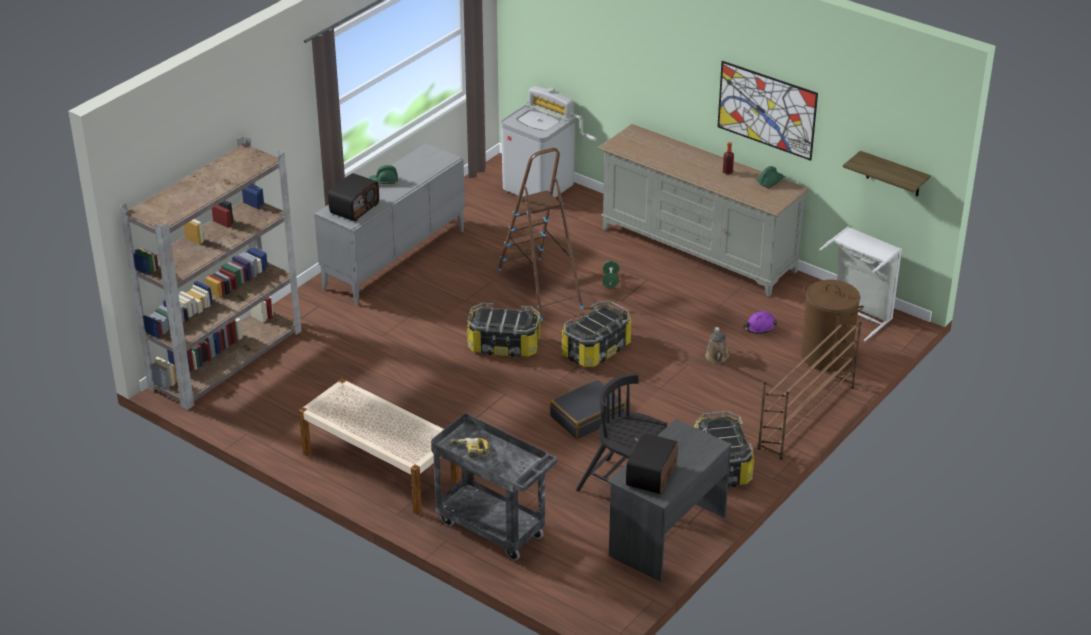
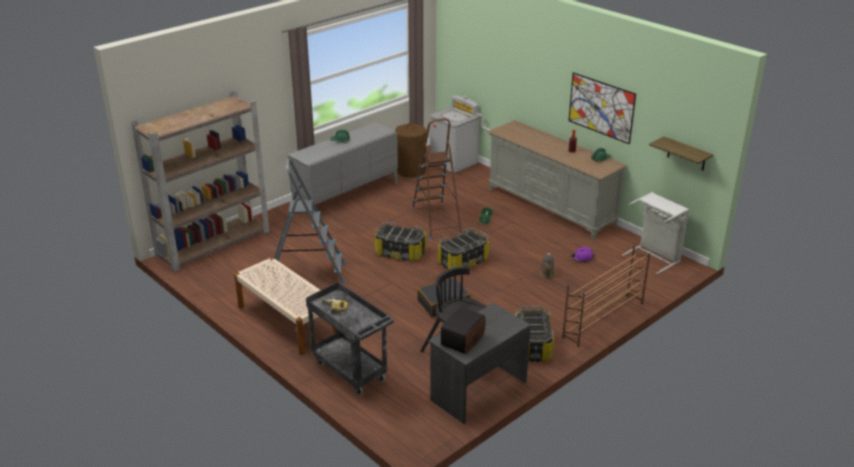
camera: 10 degrees right, 5 degrees down
(354, 208) = (314, 153): radio -> none
(383, 393) = (307, 274): none -> grey step ladder
(826, 356) = (627, 281): brown laundry basket -> brown laundry basket (411, 170)

